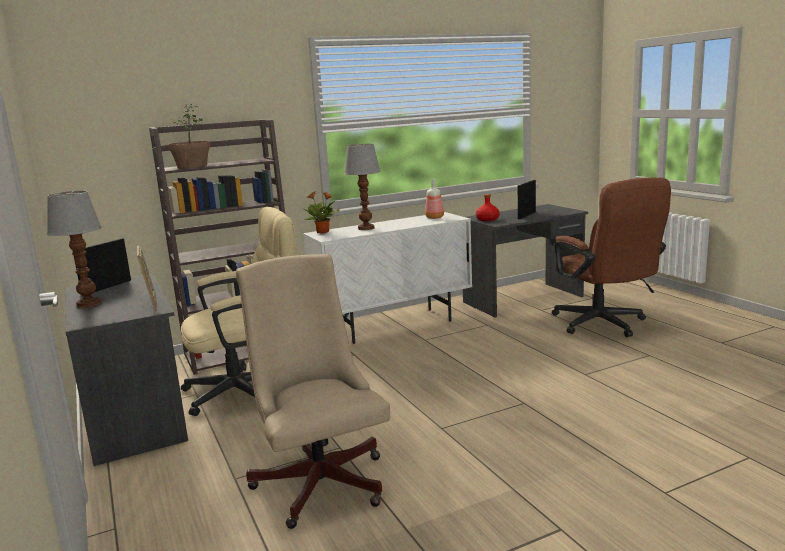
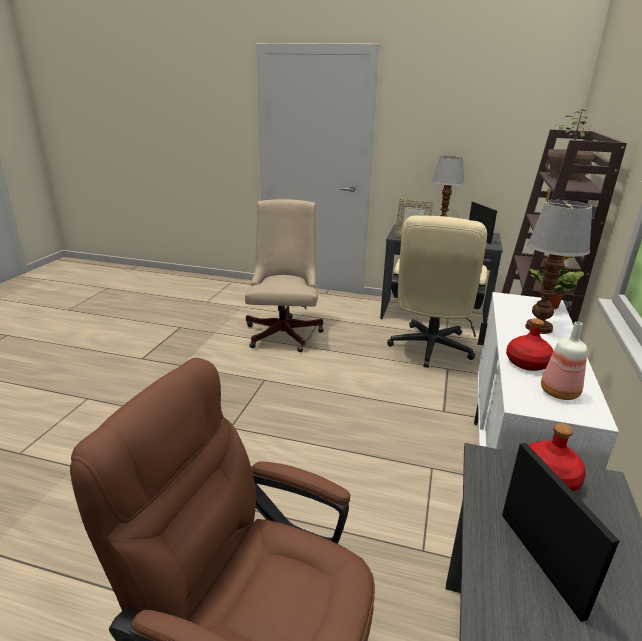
camera: 130 degrees right, 10 degrees up
(320, 478) = (284, 332): beige office chair -> beige office chair turned 105 degrees counterclockwise
(417, 223) = (528, 363): none -> red bottle

